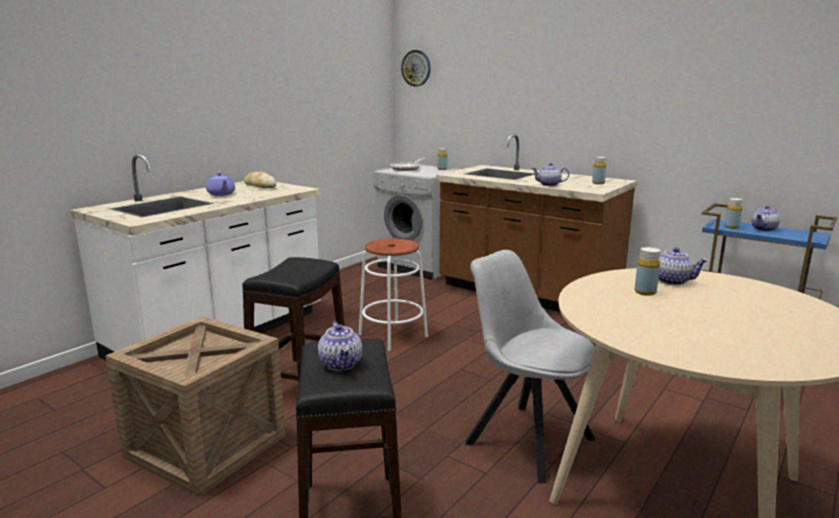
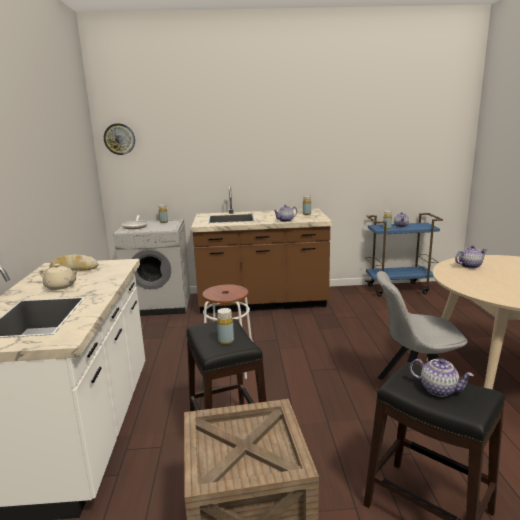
camera: 40 degrees left, 0 degrees up
(221, 194) = (61, 286): purple teapot -> beige teapot
(645, 292) = (479, 276): yellow bottle -> yellow bottle (226, 341)

